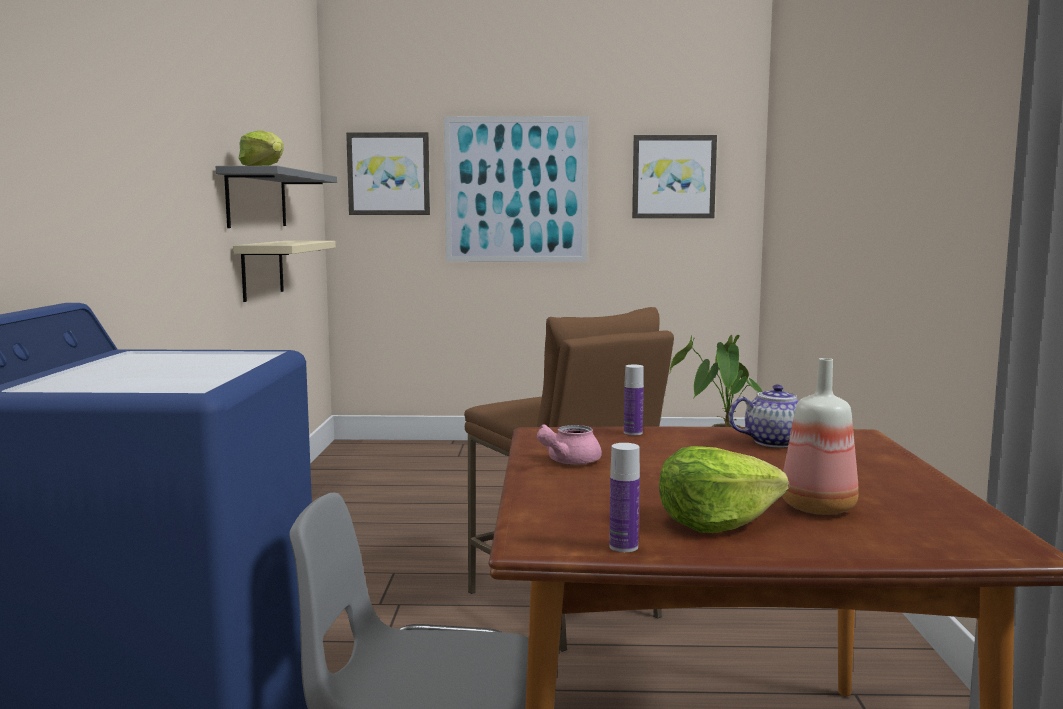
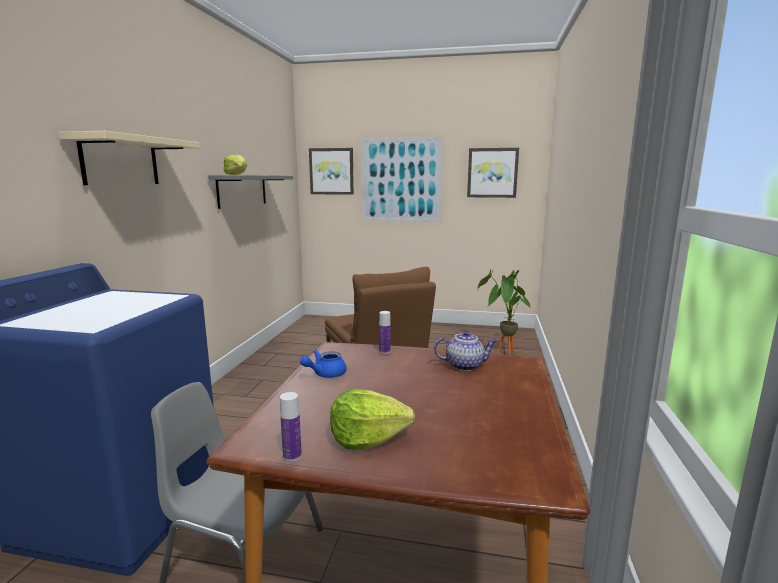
camera: 10 degrees right, 5 degrees up
(262, 269) = (247, 228): beige shelf -> beige shelf (121, 161)
(567, 462) = (325, 374): pink teapot -> blue teapot
(820, 508) = (445, 430): bottle -> none

